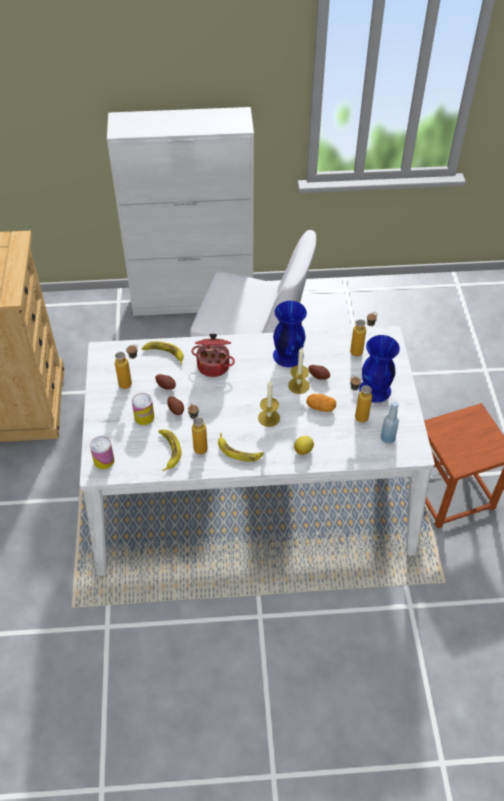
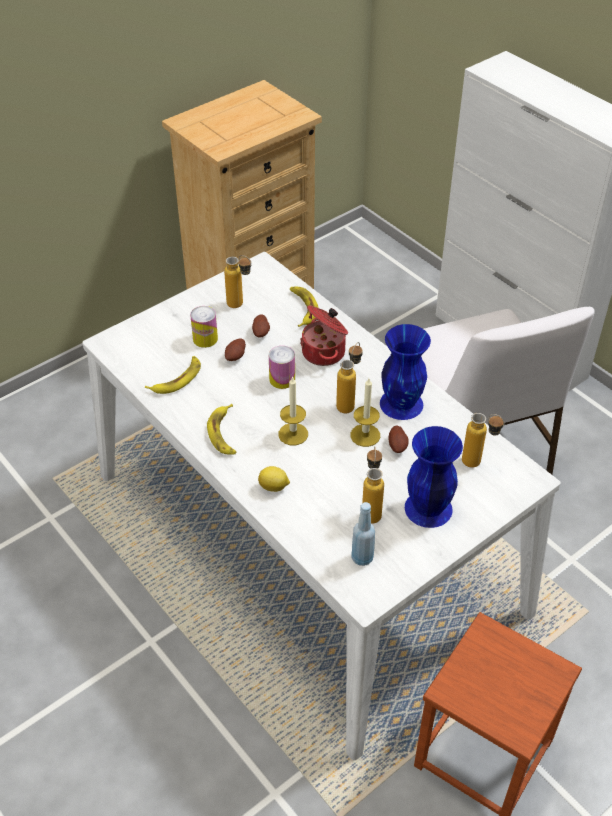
camera: 55 degrees right, 5 degrees down
(104, 460) = (125, 340): can -> can (282, 379)
(198, 444) = (204, 397): bottle -> bottle (349, 403)
(320, 407) = (351, 471): potato -> none

